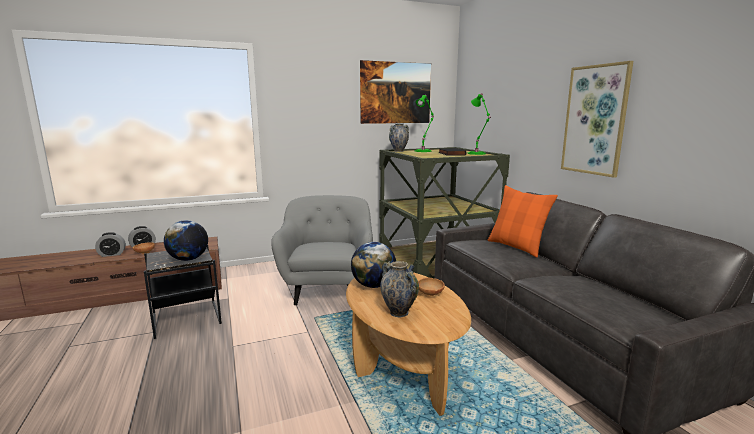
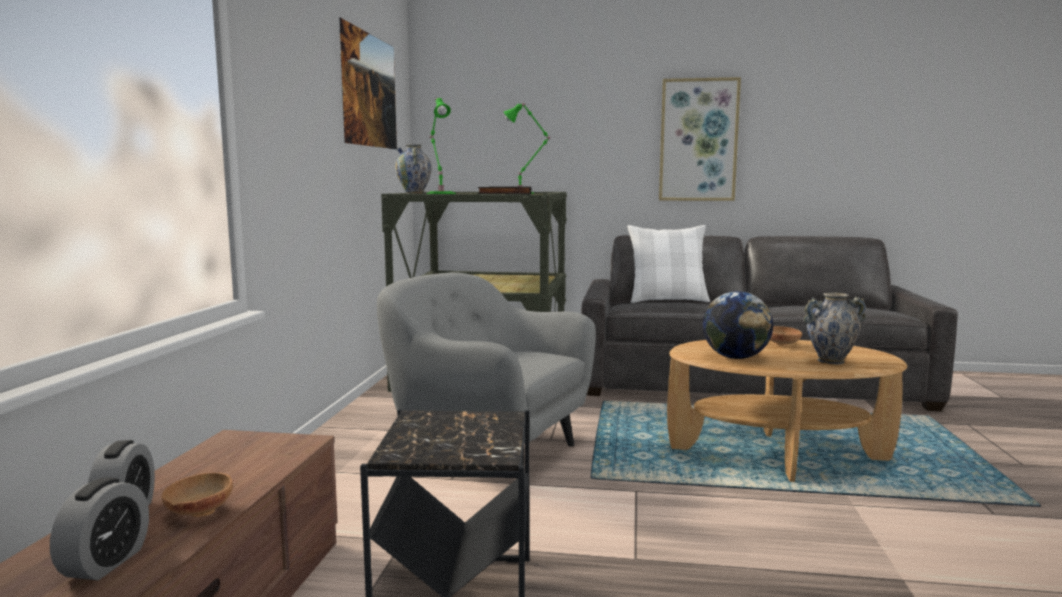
camera: 60 degrees left, 5 degrees down
(188, 259) = (494, 427): globe -> none
(517, 247) = (667, 300): orange pillow -> white pillow

